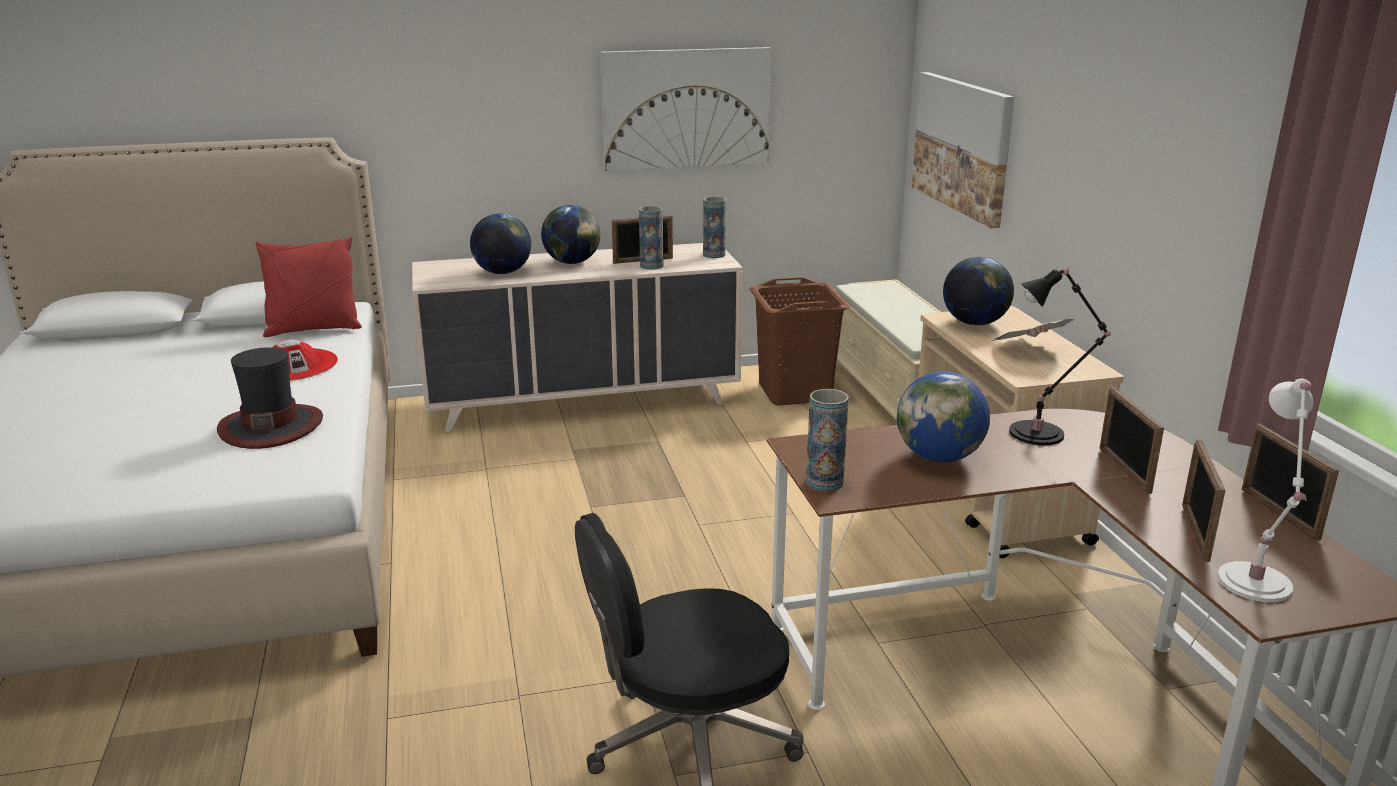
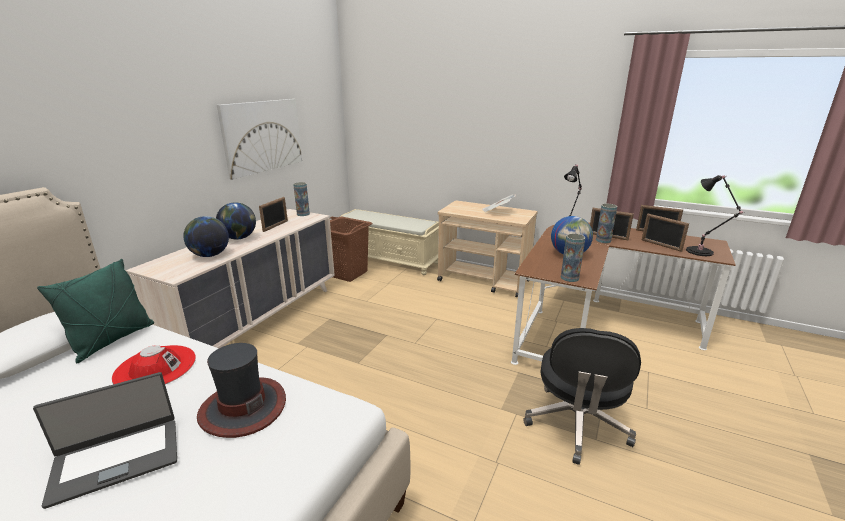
camera: 50 degrees left, 0 degrees up
(158, 413) = (116, 459): none -> laptop
(314, 329) = (112, 340): red pillow -> green pillow
(651, 266) = (286, 227): vase -> vase (603, 240)
(962, 145) = (396, 137): picture -> none
(974, 323) = (461, 209): globe -> none
(1254, 586) = (701, 252): white table lamp -> black table lamp

